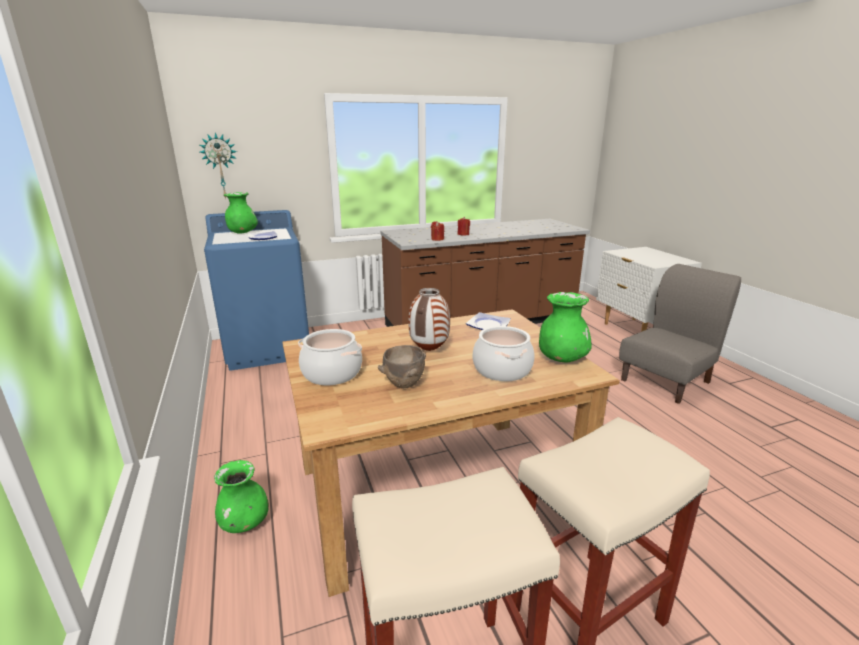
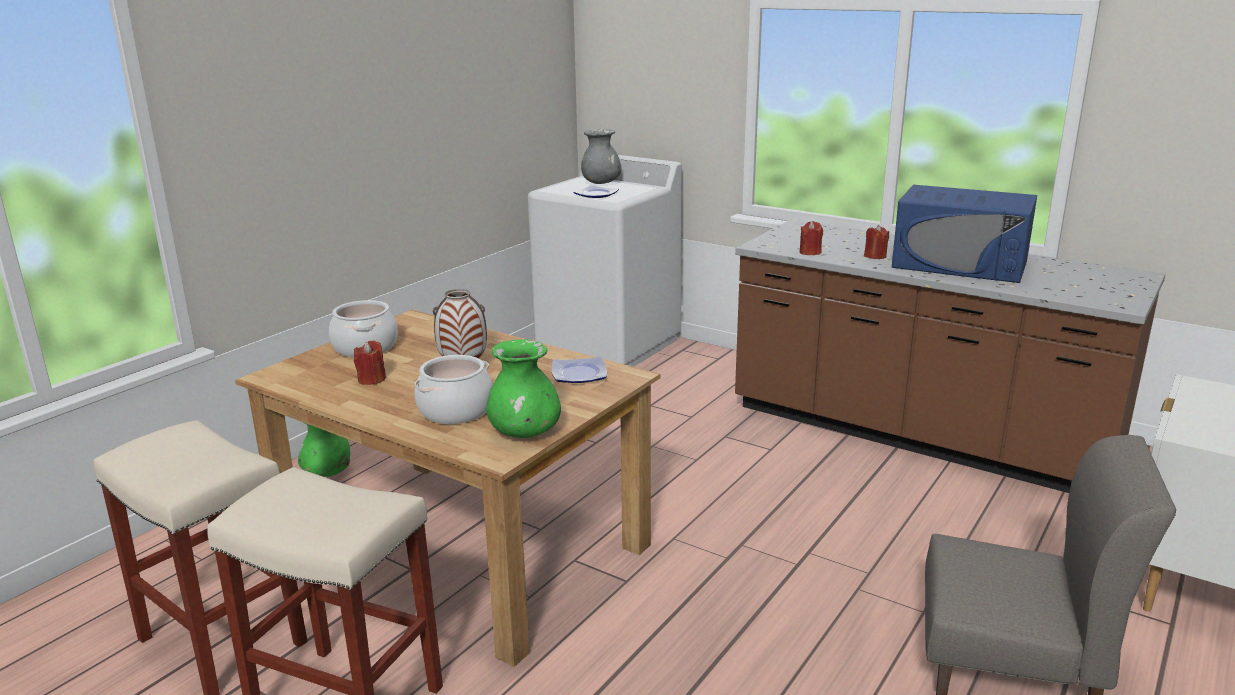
camera: 55 degrees right, 0 degrees up
(220, 166) = (616, 92): wall clock -> none
(242, 232) = (601, 183): green vase -> grey vase
(268, 348) = (609, 346): blue washing machine -> white washing machine
(404, 385) = (371, 379): brown bowl -> red candle
(497, 229) = (960, 264): none -> blue microwave

